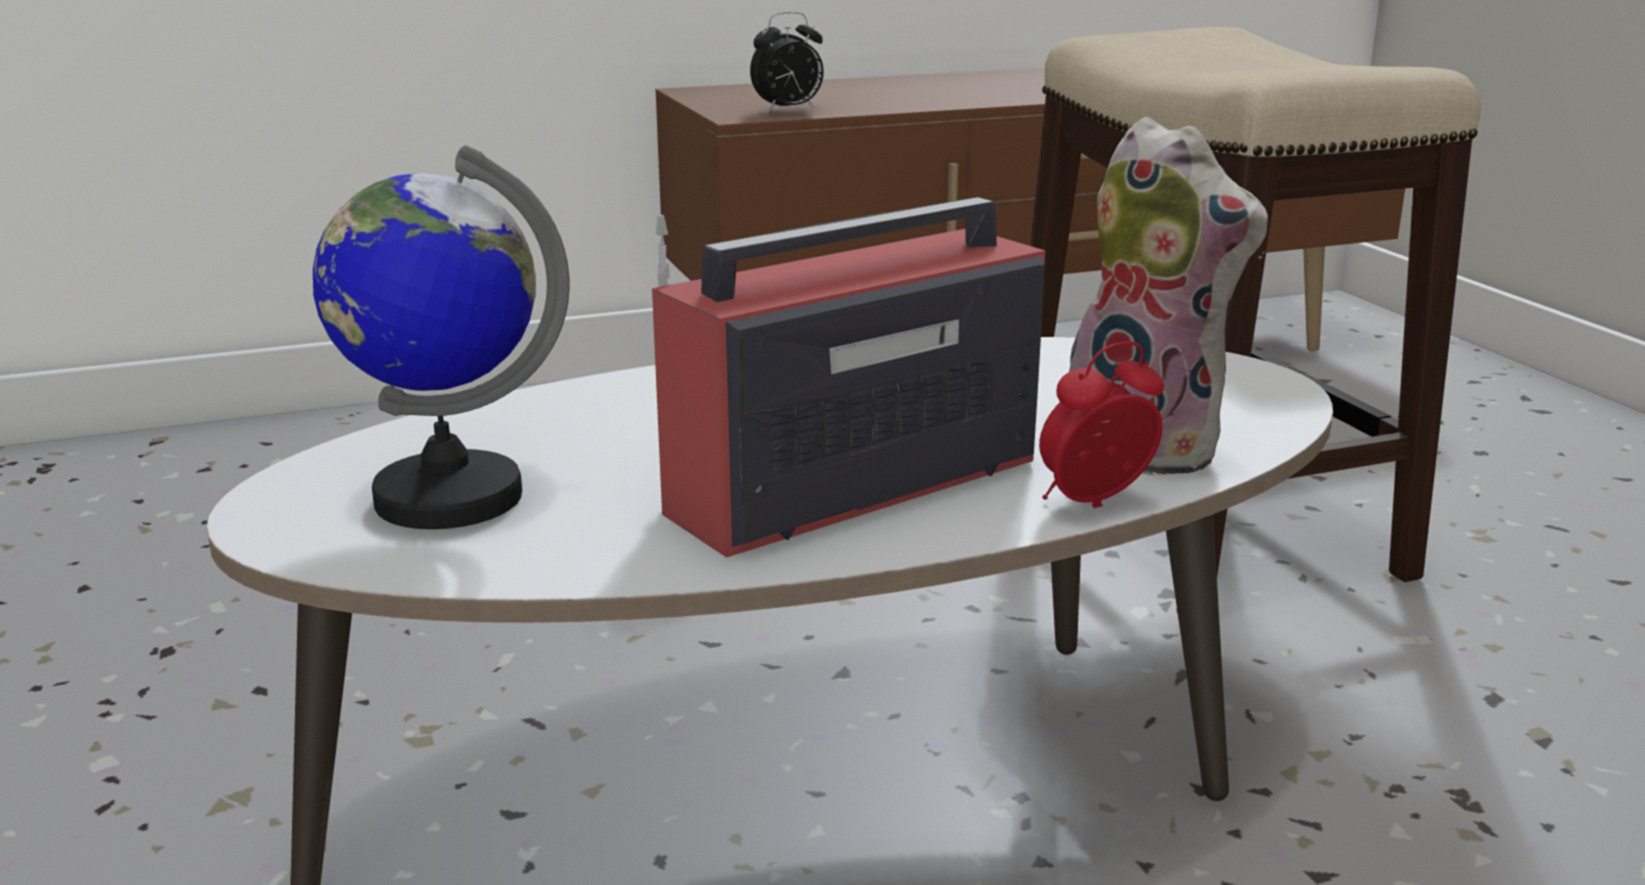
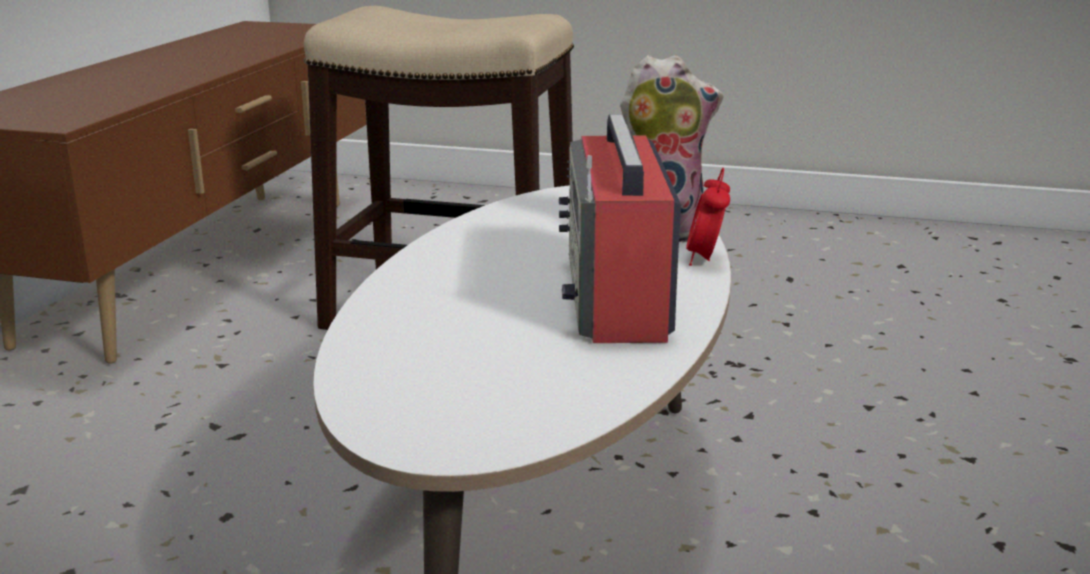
camera: 55 degrees left, 0 degrees up
(447, 497) = (484, 390): globe -> none
(788, 110) = (78, 113): alarm clock -> none

